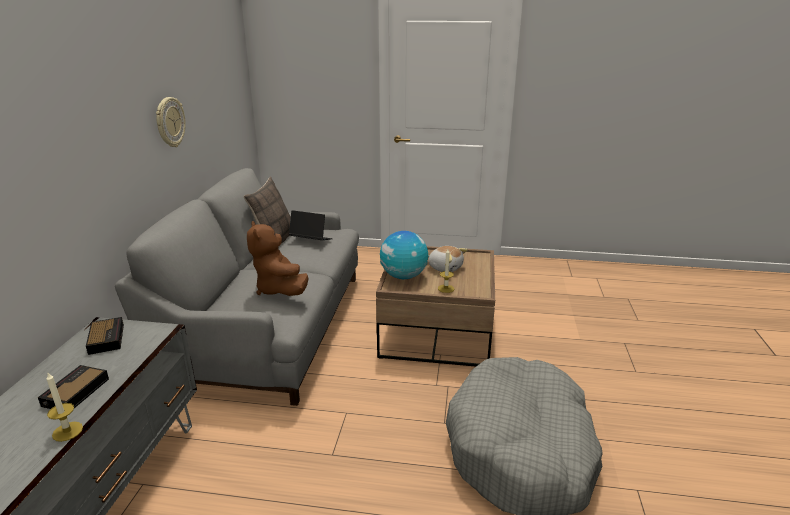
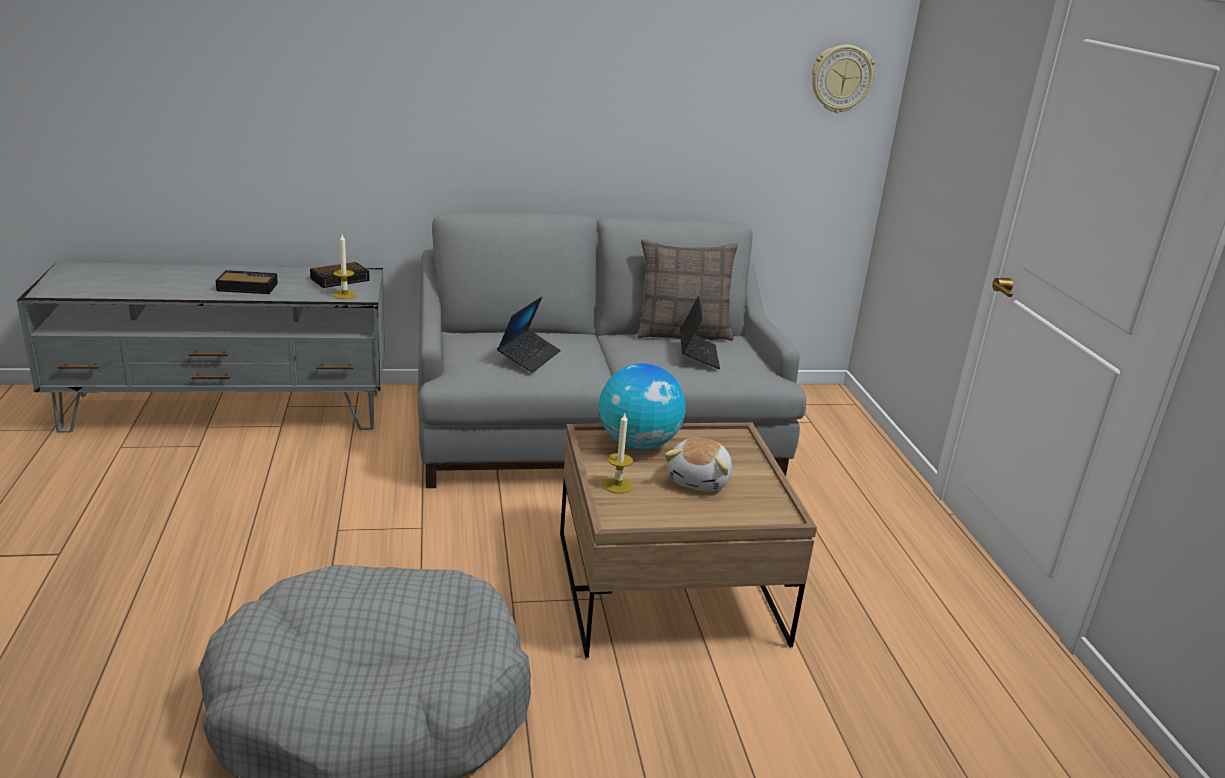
camera: 70 degrees right, 0 degrees up
(67, 431) = (189, 296): candle -> candle (344, 294)
(169, 122) = (618, 110): wall clock -> wall clock (841, 78)
(279, 289) = (529, 357): brown plush toy -> laptop

